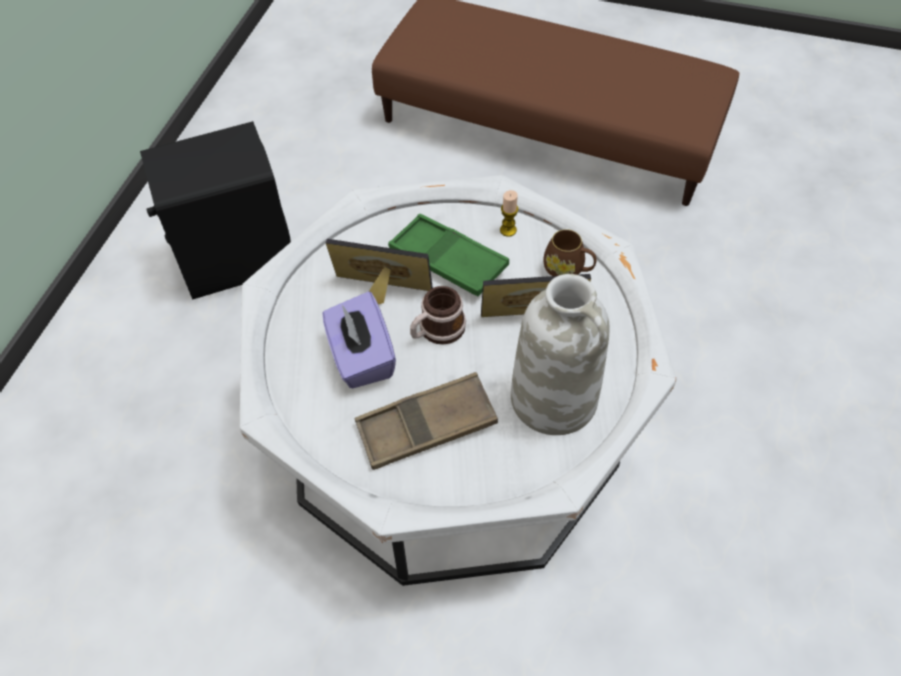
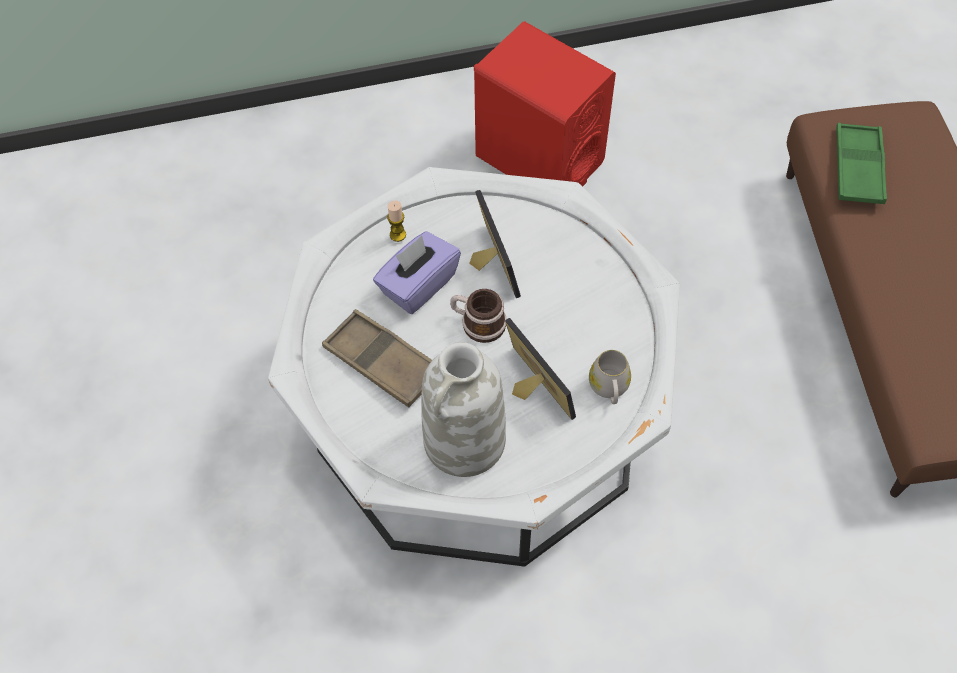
camera: 60 degrees right, 5 degrees up
(235, 258) = (539, 159): black speaker -> red speaker
(448, 260) = (557, 293): green tray -> green tray (858, 168)
(508, 230) = (624, 321): candle -> candle (397, 234)
(568, 270) = (609, 388): brown mug -> white mug

